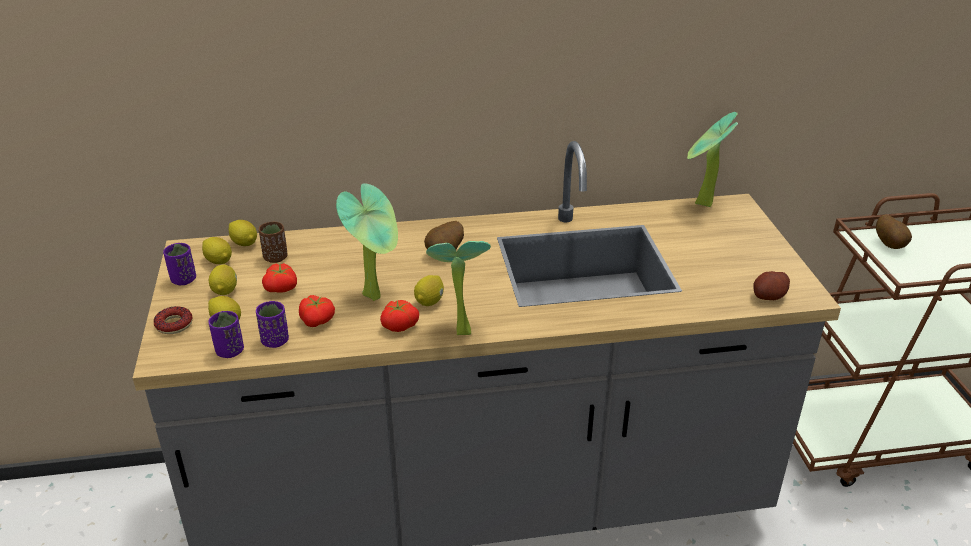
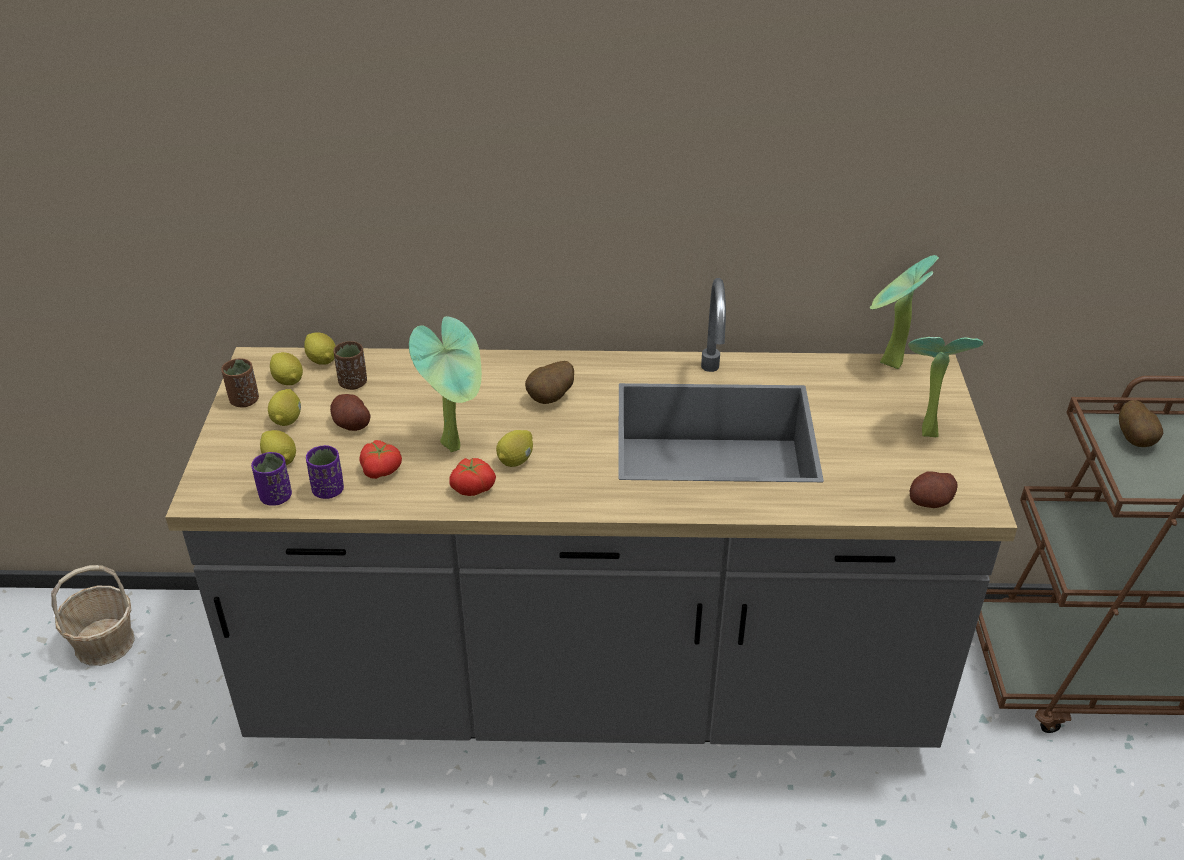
camera: 10 degrees right, 5 degrees up
(54, 521) = (104, 643): none -> basket
(174, 324) = (222, 456): donut -> none
(183, 280) = (244, 400): purple cup -> brown cup
(282, 288) = (351, 424): tomato -> potato
(459, 329) = (540, 500): potted plant -> potted plant (924, 430)

